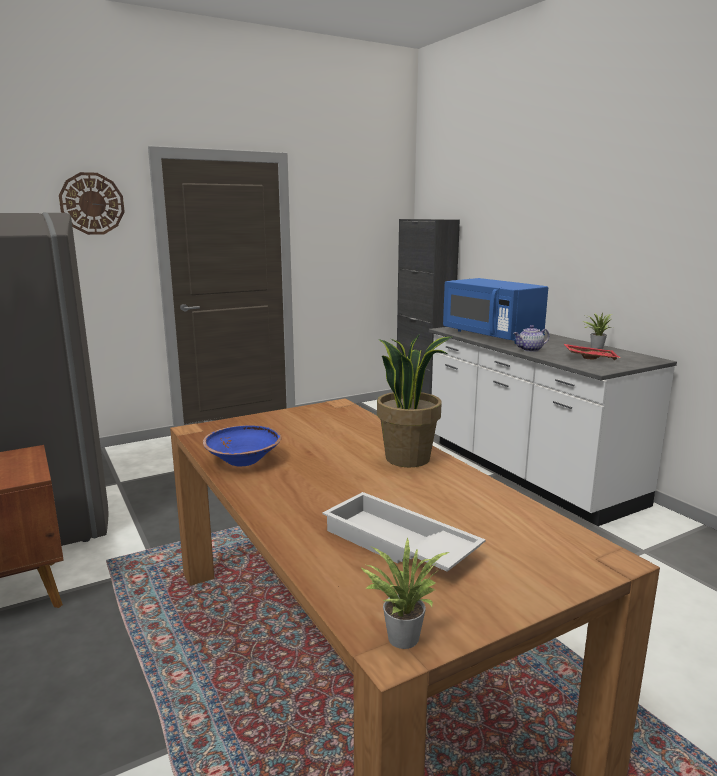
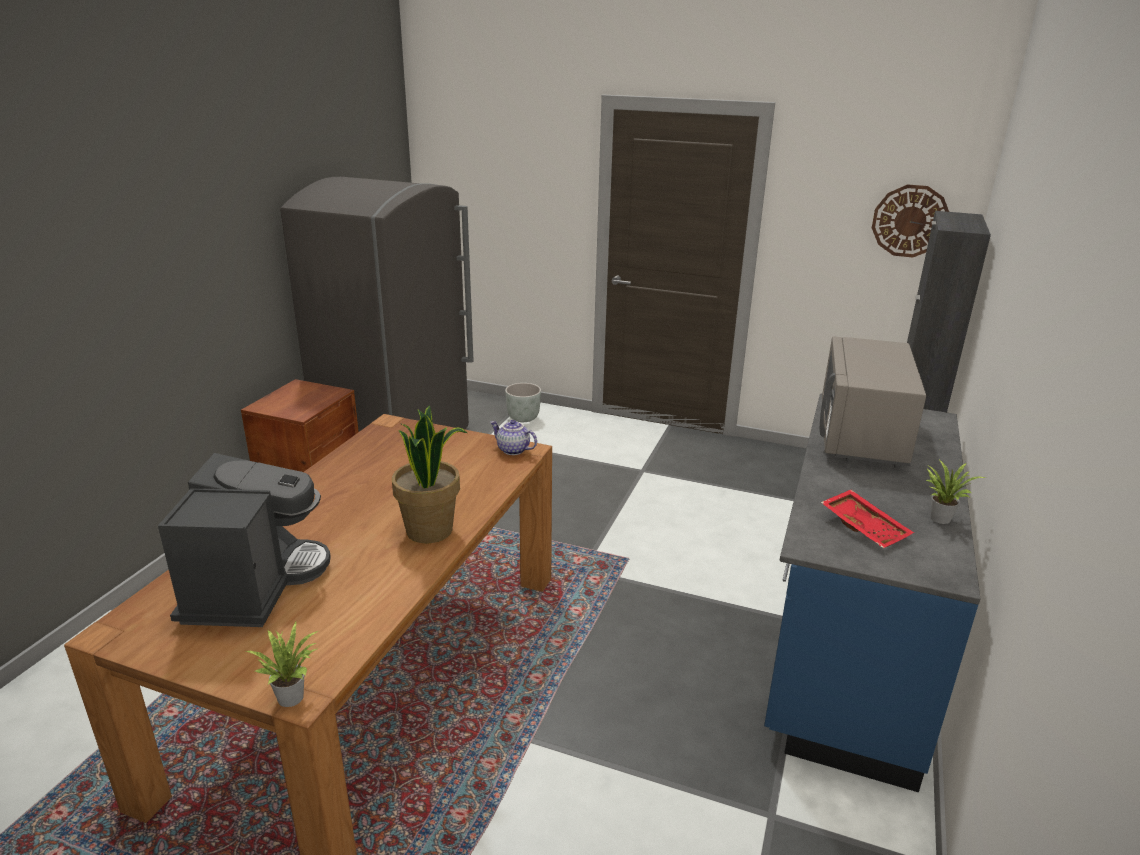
camera: 50 degrees right, 10 degrees up
(92, 203) = (540, 156): wall clock -> wall clock (910, 221)
(126, 457) = (523, 418): none -> grey planter
(243, 460) = (349, 467): blue bowl -> none
(397, 544) = (253, 585): white tray -> coffee machine
(401, 635) = (126, 630): potted plant -> potted plant (293, 695)
(491, 335) = (861, 435): blue microwave -> grey microwave
(526, 472) = (845, 644): white counter -> blue counter
(530, 350) = (829, 478): teapot -> teapot (512, 450)

